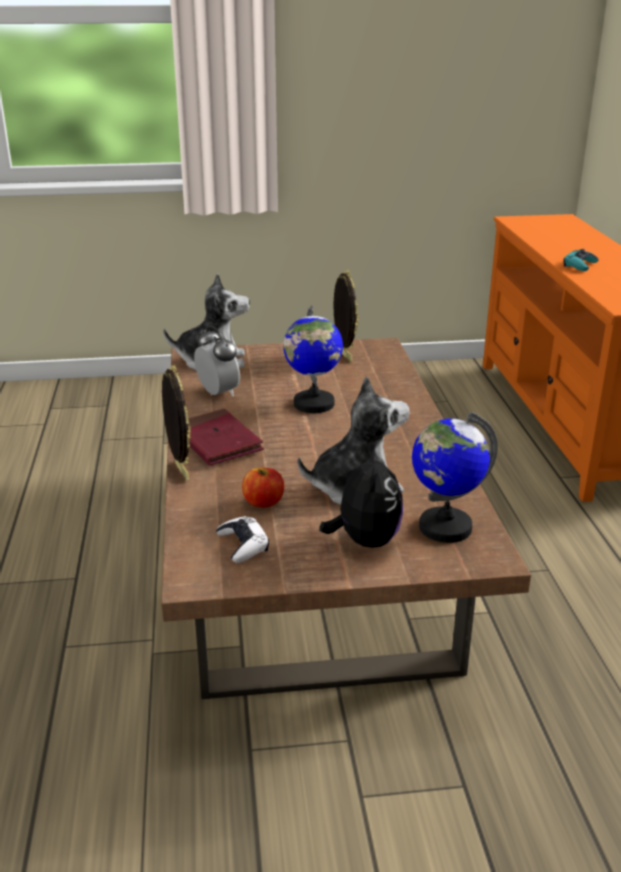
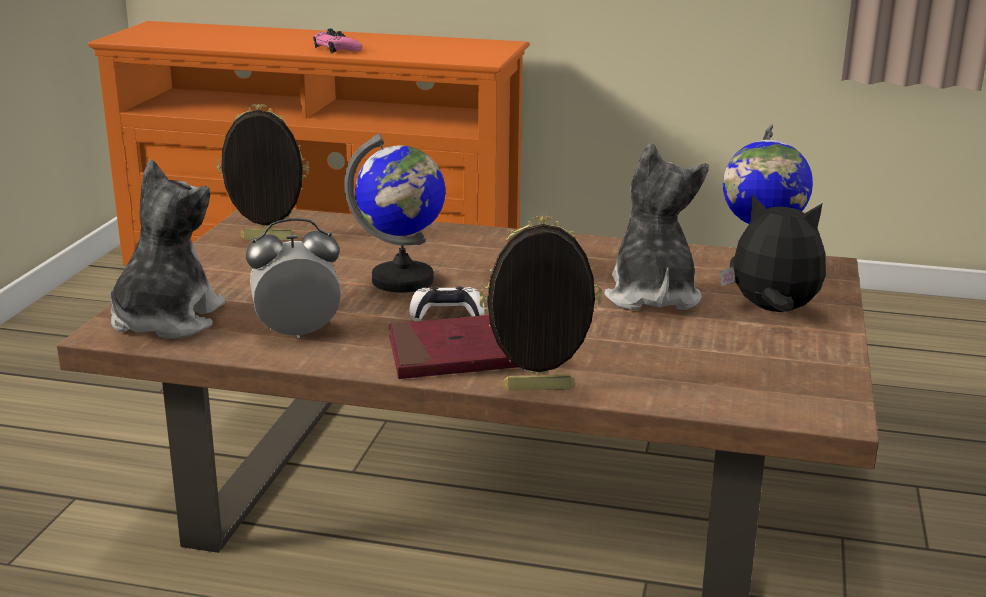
camera: 70 degrees left, 5 degrees down
(243, 544) = (758, 374): white game controller -> white game controller (447, 313)
(263, 502) = (659, 349): apple -> none
(579, 265) = (336, 48): turquoise game controller -> pink game controller

